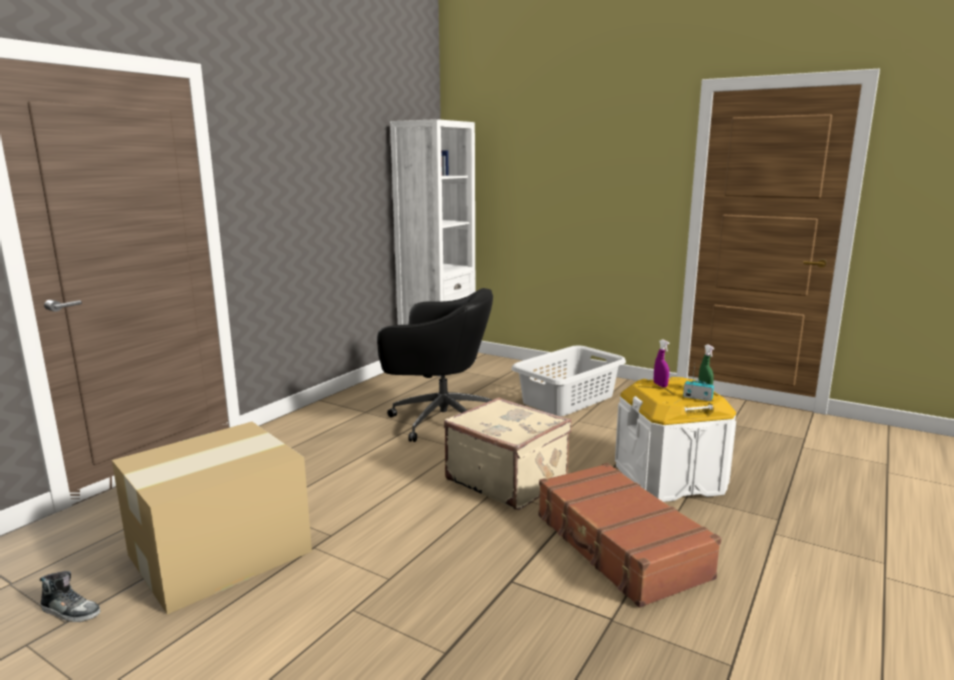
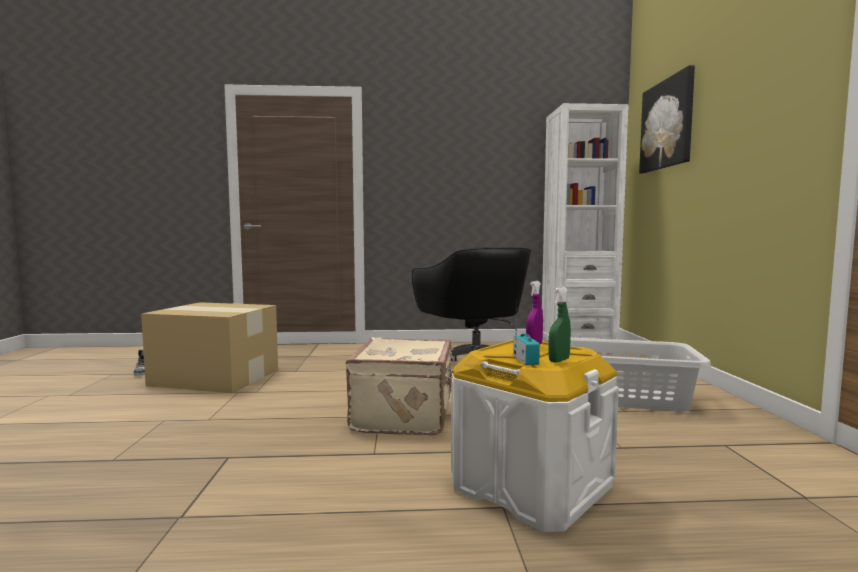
camera: 55 degrees right, 10 degrees down
(509, 148) = (667, 124): none -> picture
(619, 546) = (329, 490): brown suitcase -> none

